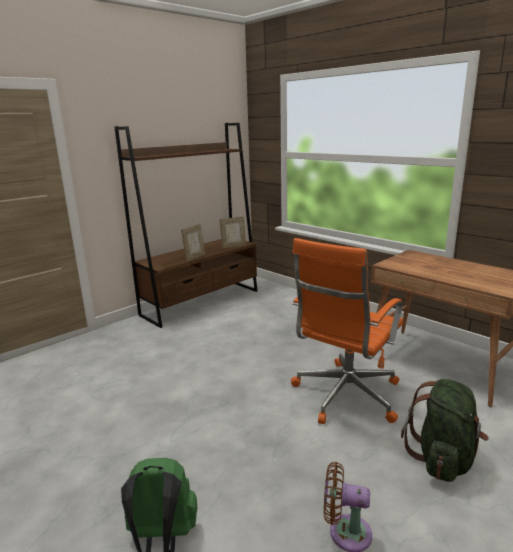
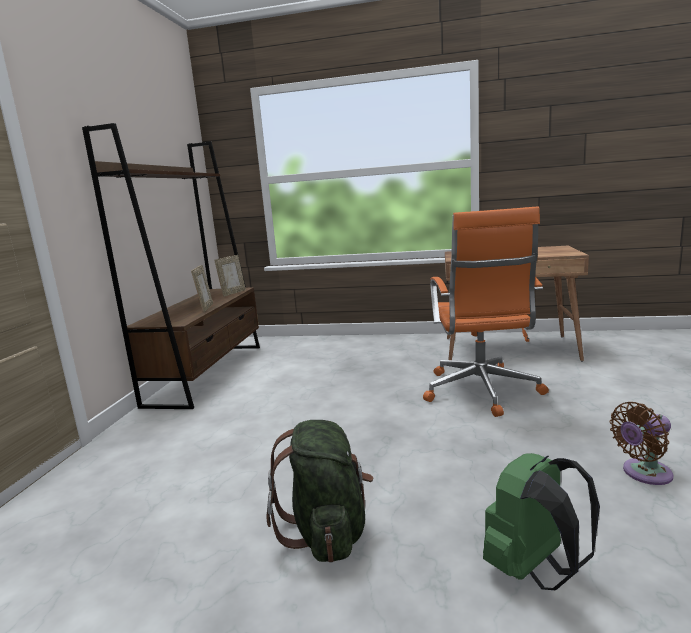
camera: 35 degrees left, 5 degrees down
(443, 459) = (612, 400): green backpack -> green backpack (327, 531)

